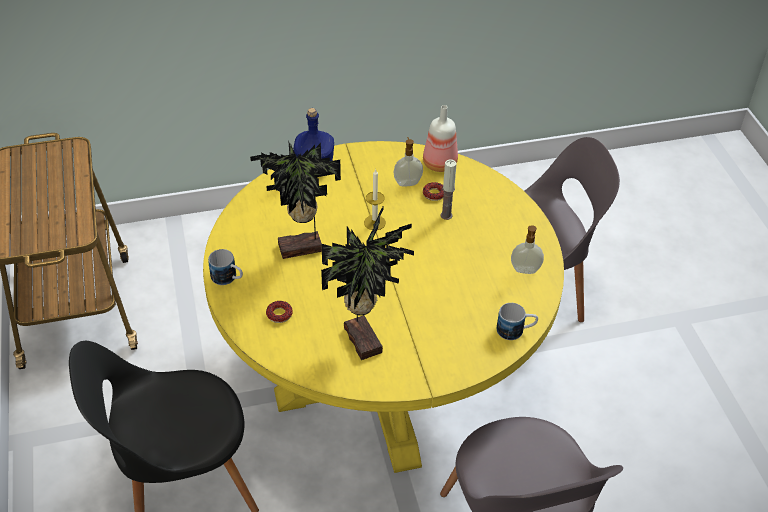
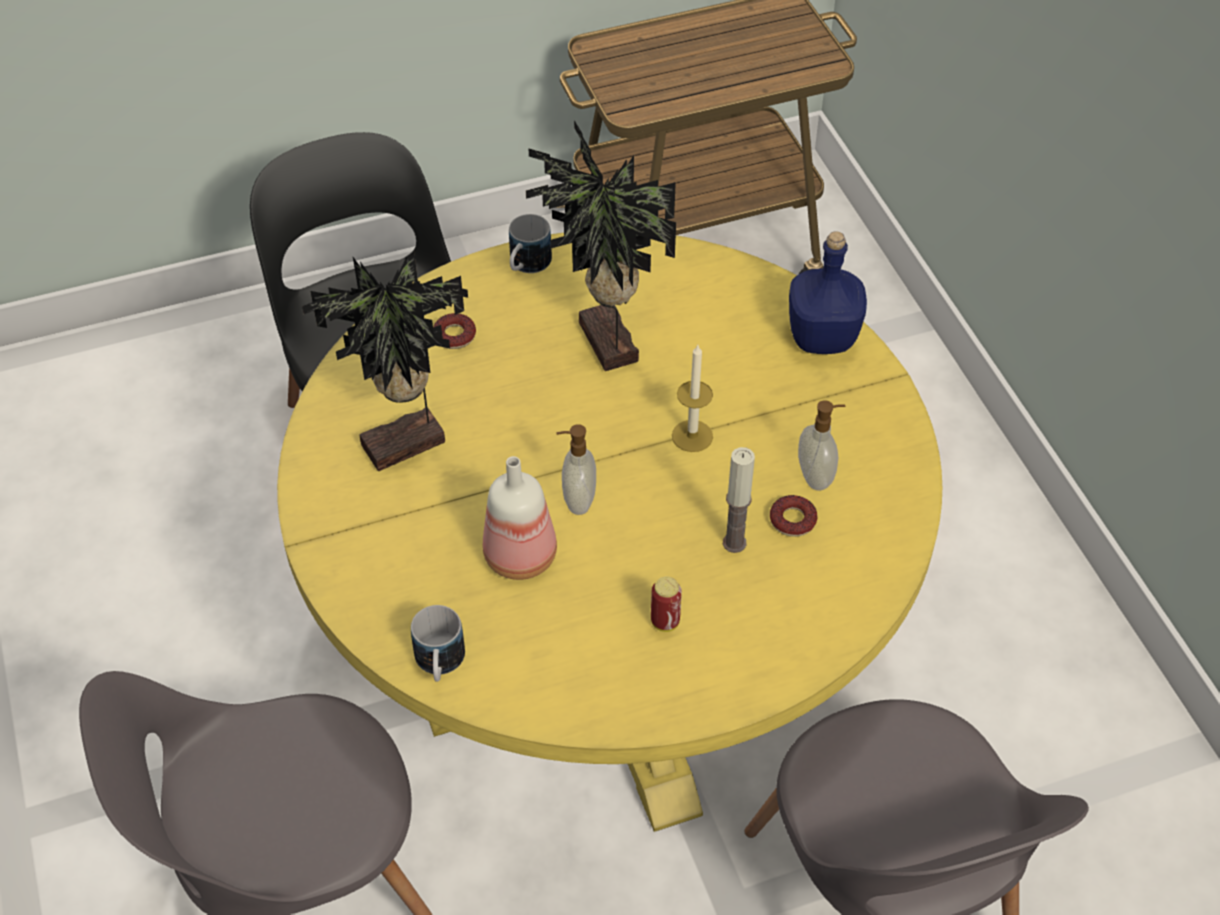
camera: 85 degrees right, 5 degrees up
(438, 164) = (887, 522): bottle -> bottle (520, 554)
(492, 244) = (665, 622): none -> can
(525, 270) = (599, 678): soap dispenser -> soap dispenser (577, 500)

